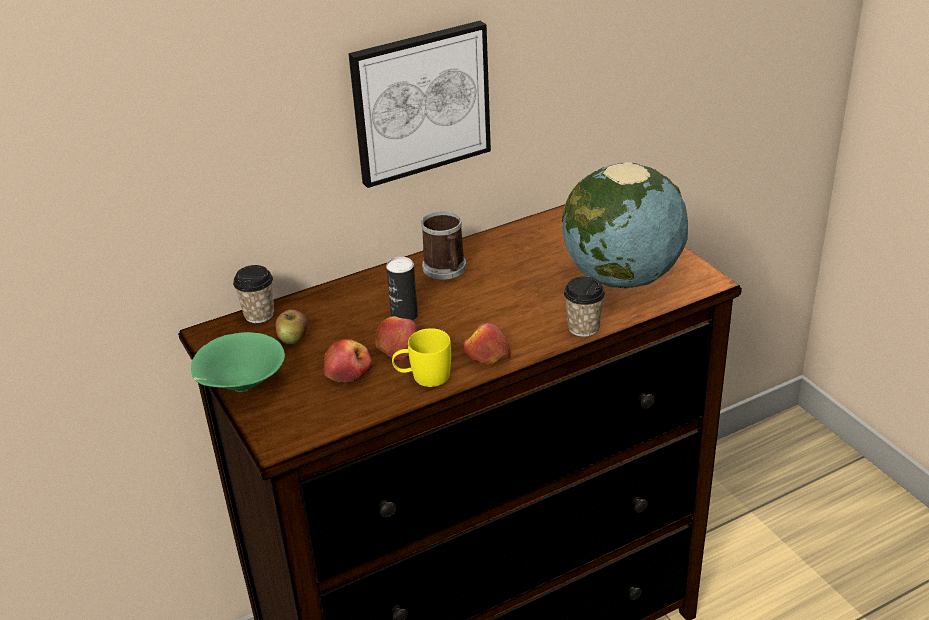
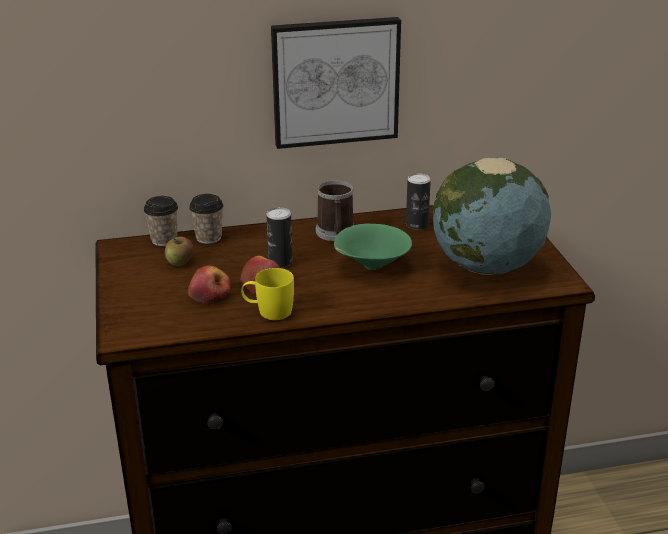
camera: 15 degrees right, 5 degrees down
(241, 386) = (118, 289): green bowl -> green bowl (371, 266)
(486, 356) = (331, 305): apple -> none
(526, 242) = (417, 224): none -> can
(583, 327) = (429, 299): cup -> cup (208, 237)

